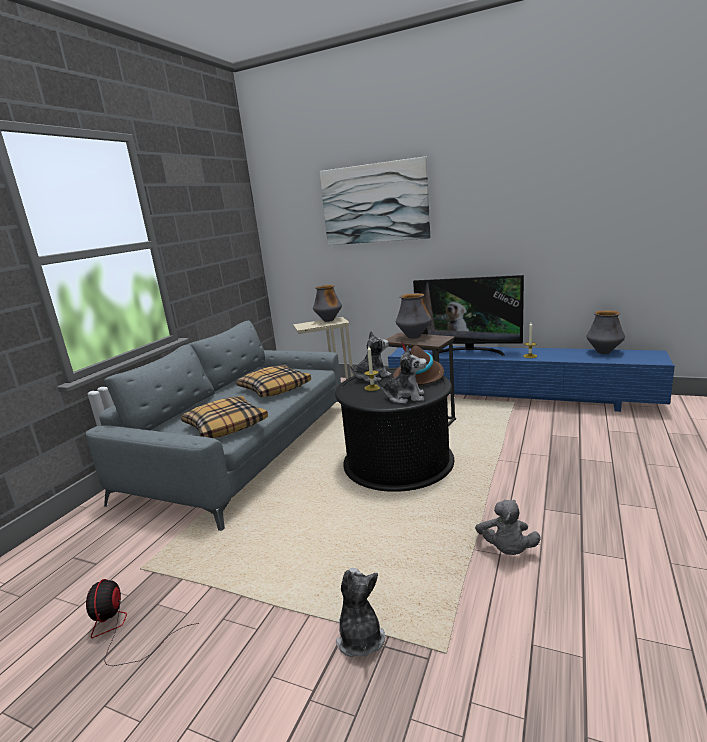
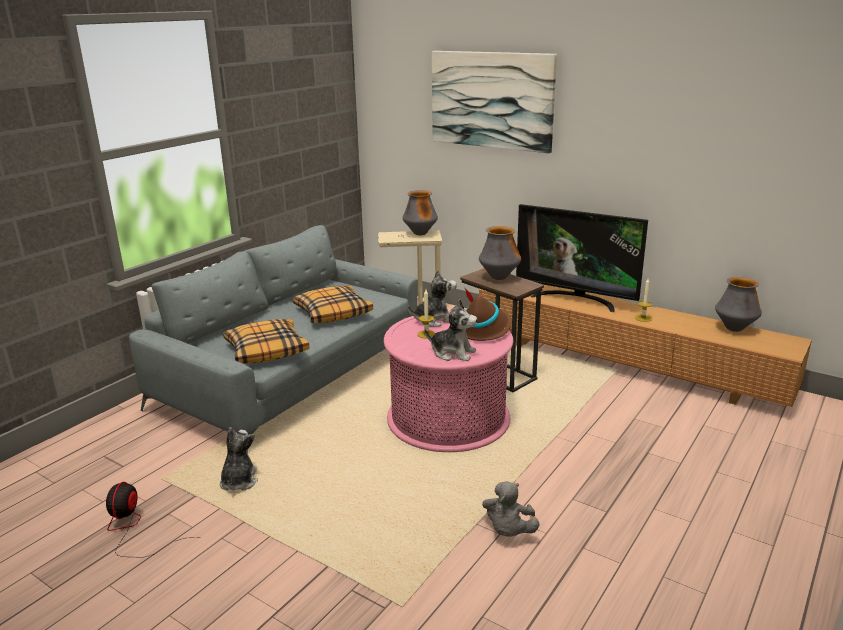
camera: 10 degrees right, 5 degrees up
(360, 637) = (334, 578): plush toy -> plush toy (239, 481)
(398, 461) = (448, 418): black coffee table -> pink coffee table
(517, 397) = (625, 363): blue tv stand -> brown tv stand

